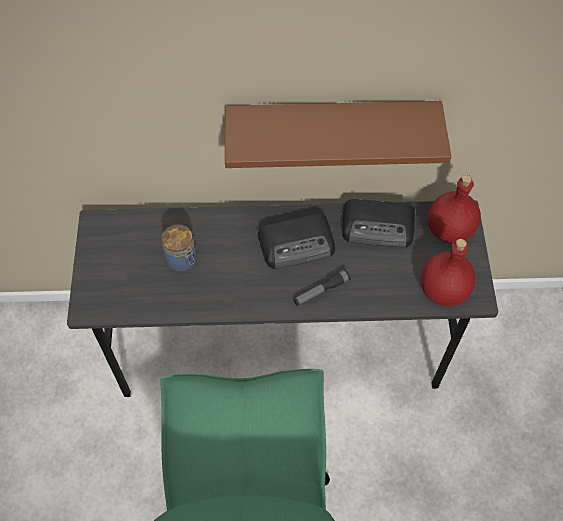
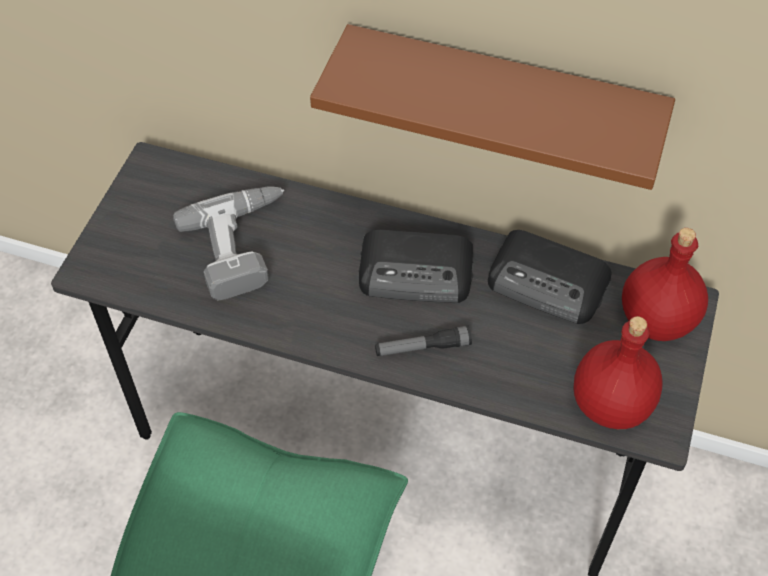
camera: 20 degrees right, 5 degrees down
(182, 260) = (244, 246): jar -> power drill

